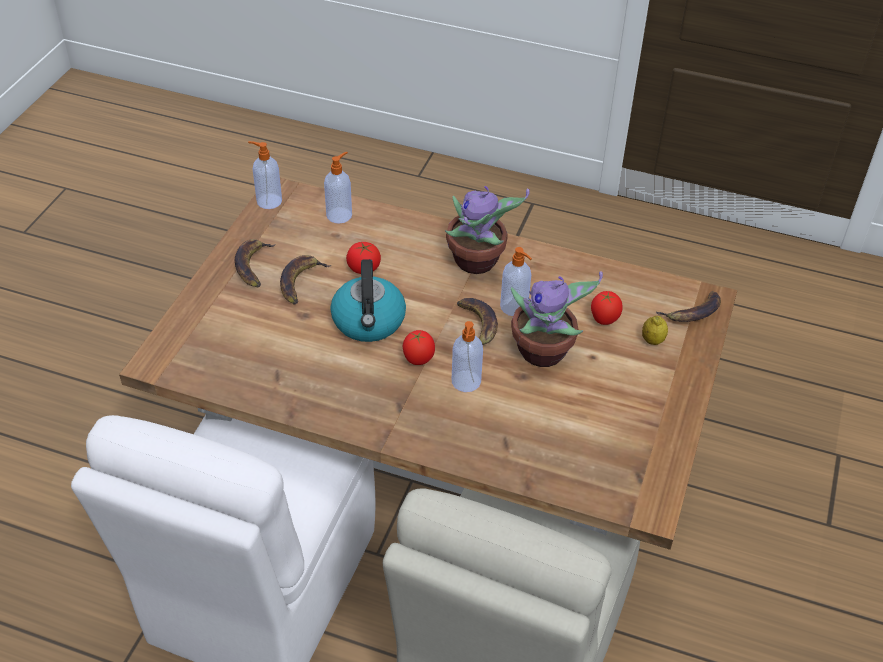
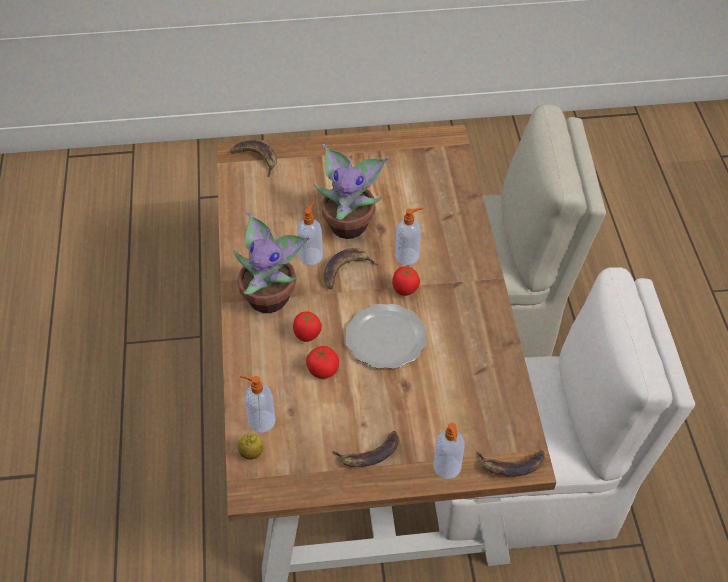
camera: 115 degrees left, 5 degrees up
(268, 201) = (271, 492): soap dispenser -> soap dispenser (447, 468)
(300, 282) = (367, 407): banana -> banana (511, 465)
(369, 322) = (384, 338): kettle -> plate
(603, 320) = (294, 202): tomato -> tomato (307, 336)
(652, 340) = (299, 172): lemon -> lemon (251, 453)

